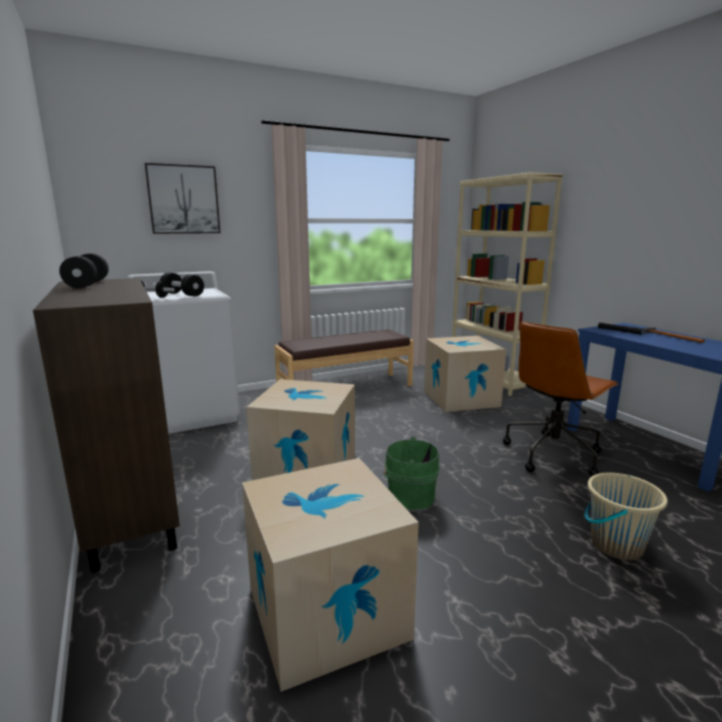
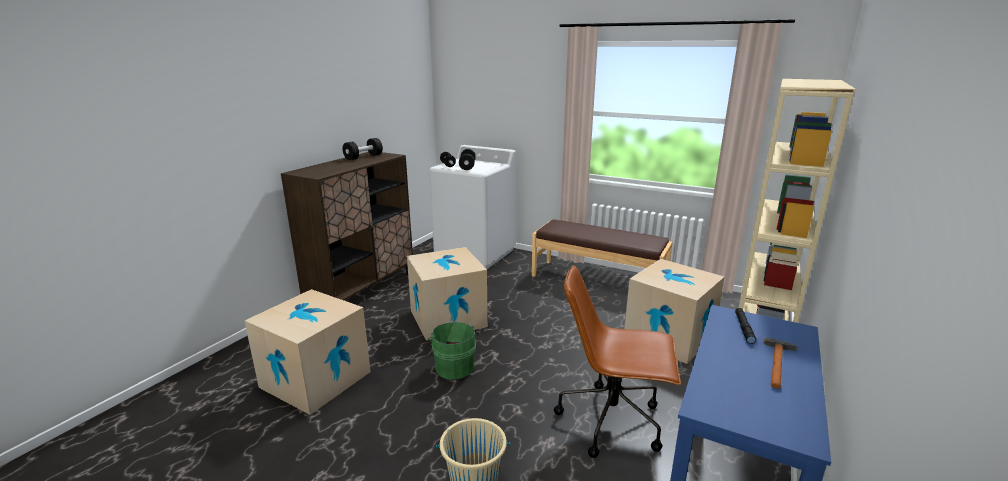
camera: 55 degrees right, 5 degrees up
(183, 199) = (503, 91): picture -> none

